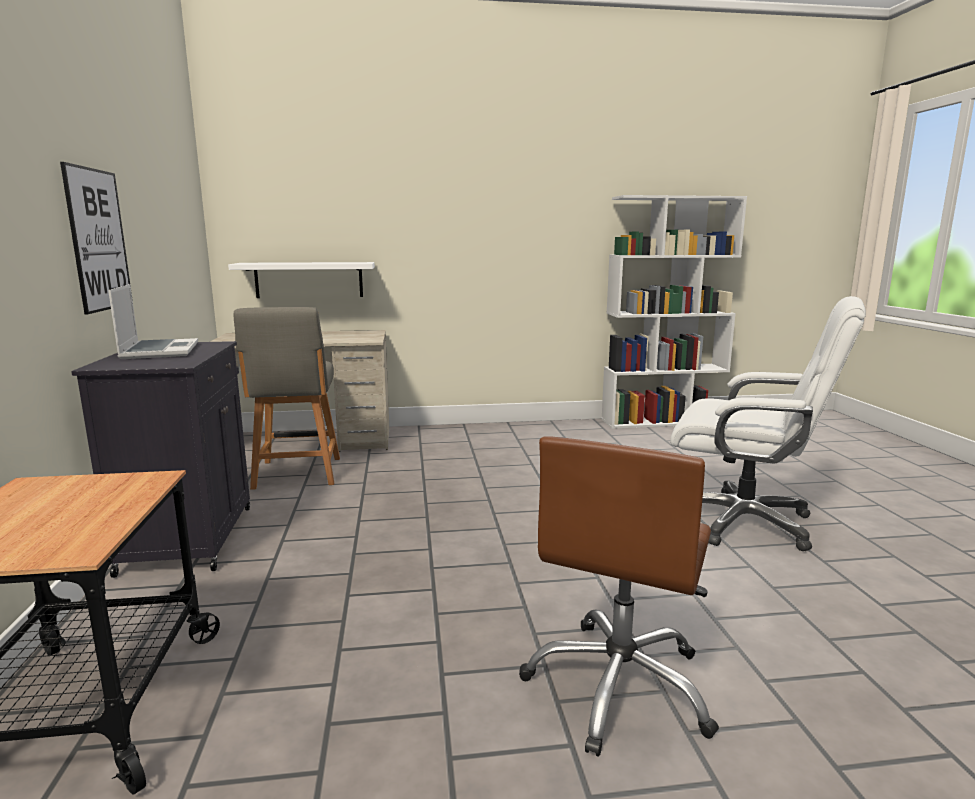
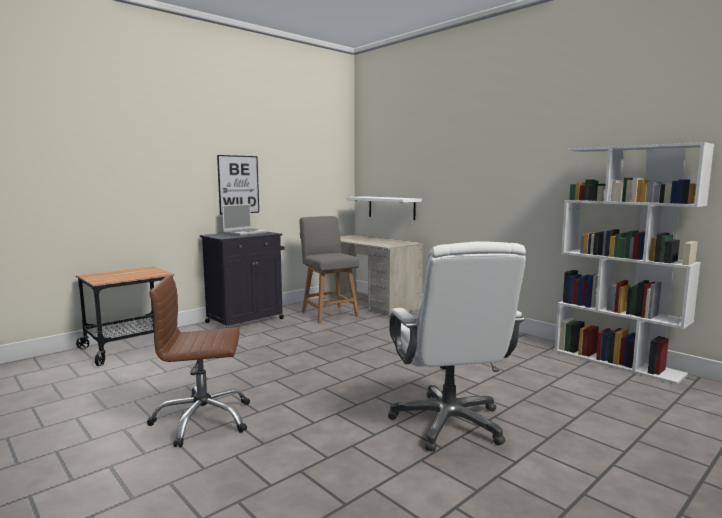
camera: 55 degrees right, 5 degrees down
(297, 474) = (329, 313): grey chair -> grey chair turned 105 degrees clockwise

